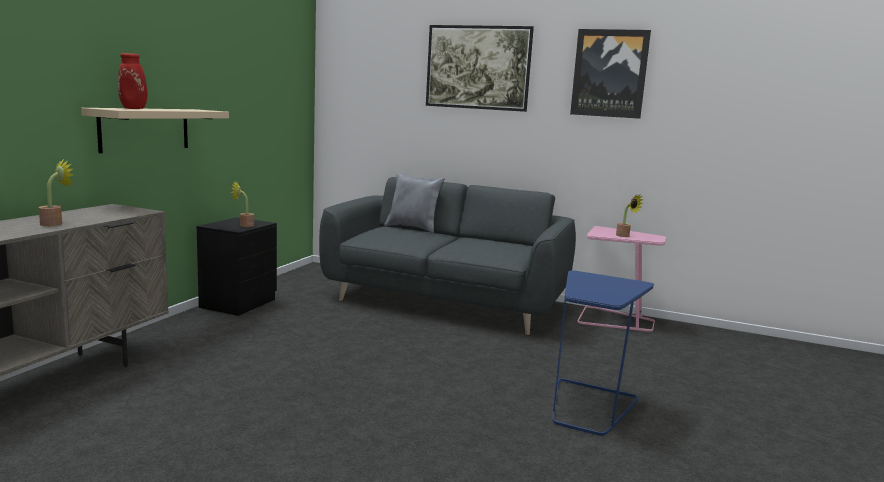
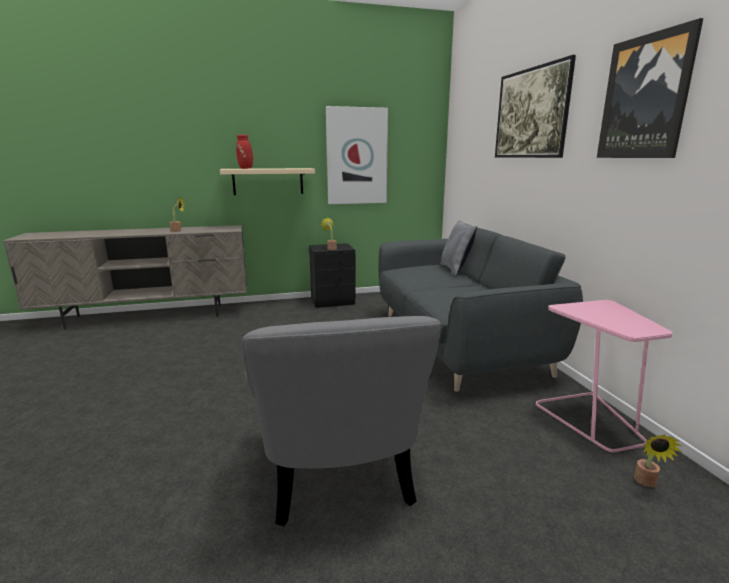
camera: 55 degrees right, 5 degrees up
(242, 94) = (356, 156): none -> picture
(589, 407) = (339, 469): blue side table -> grey armchair
(625, 236) = (598, 317): potted plant -> potted plant (646, 483)

